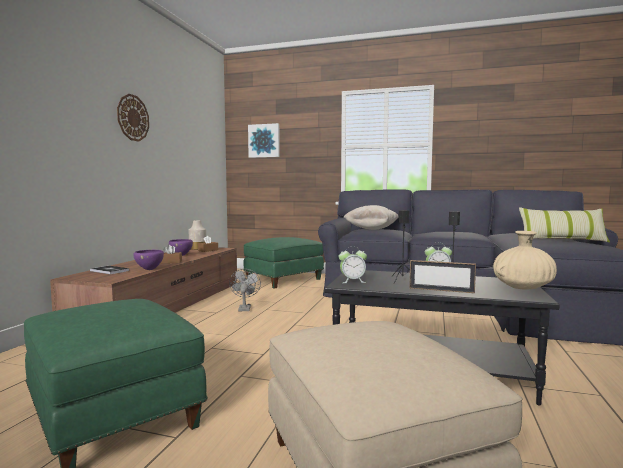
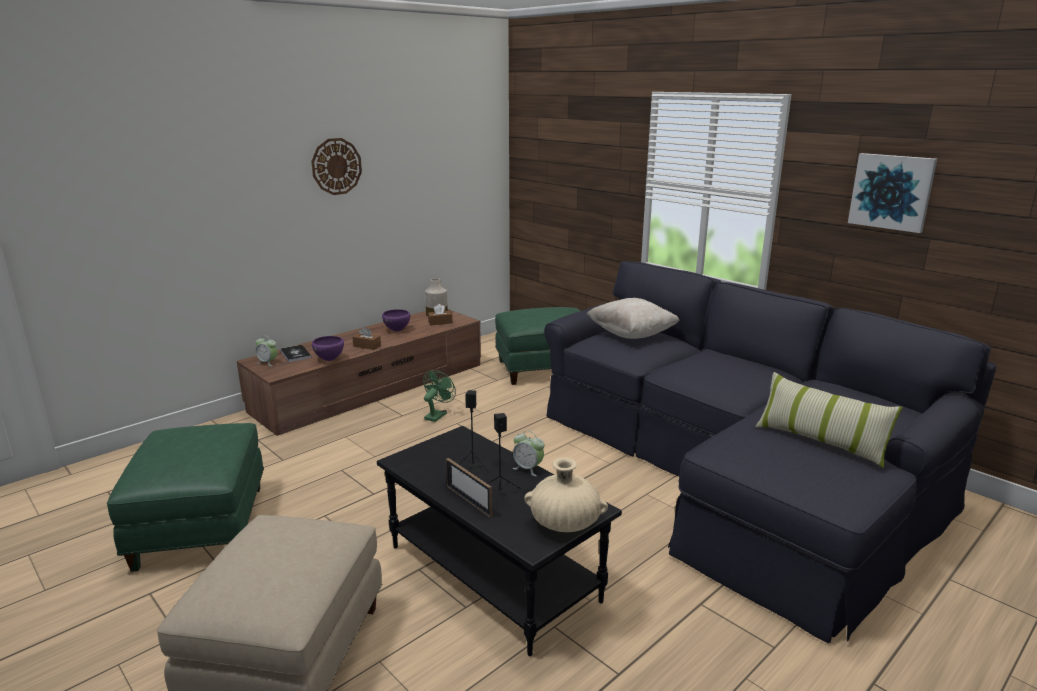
camera: 30 degrees right, 15 degrees up
(244, 308) = (437, 415): grey fan -> green fan
(264, 141) = (552, 158): picture -> picture (891, 192)
(352, 281) = (420, 455): alarm clock -> alarm clock (268, 362)

